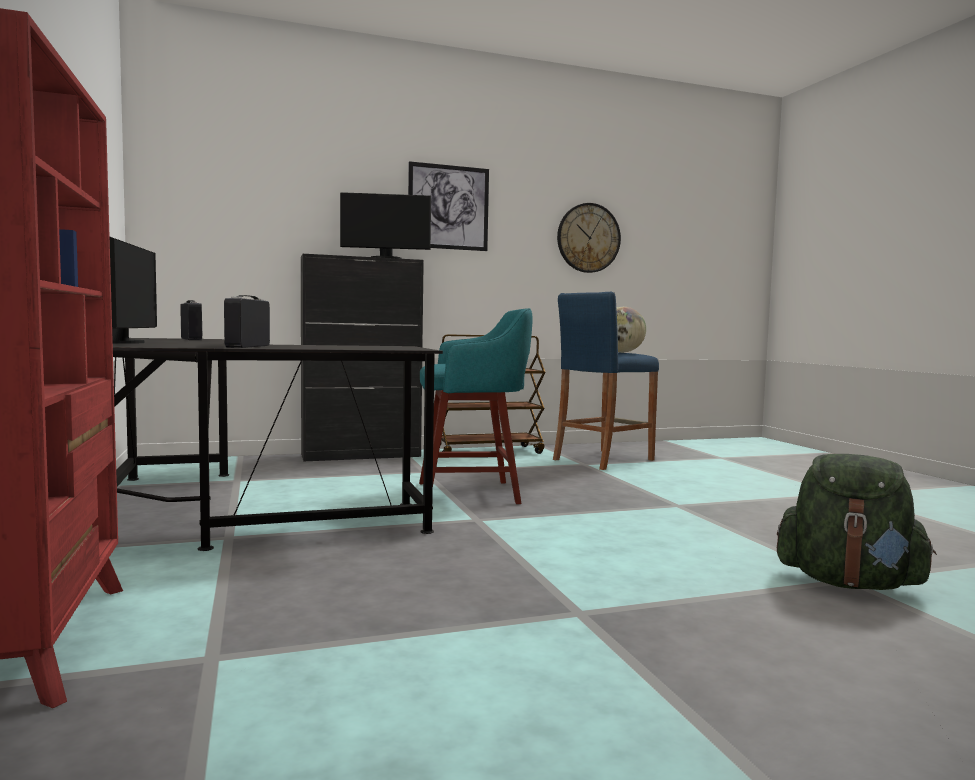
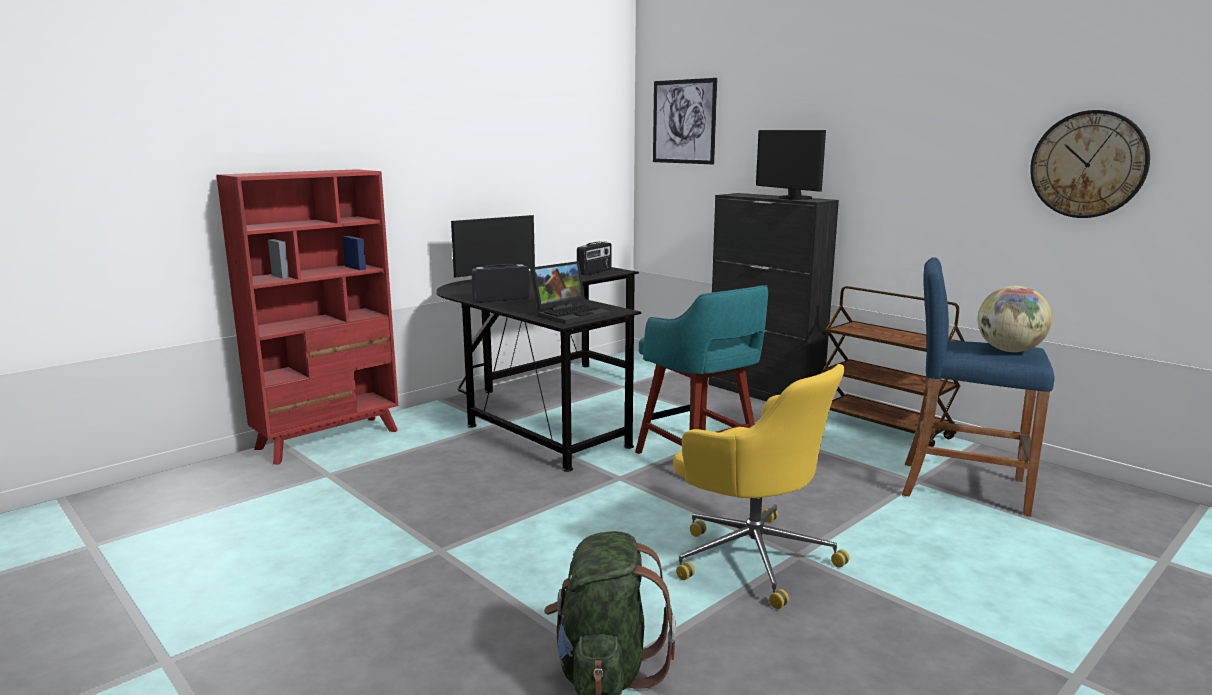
camera: 65 degrees right, 10 degrees up
(384, 347) = (571, 314): none -> laptop
(448, 207) = (883, 132): picture -> picture (684, 121)
(672, 514) = (752, 556): none -> yellow office chair

